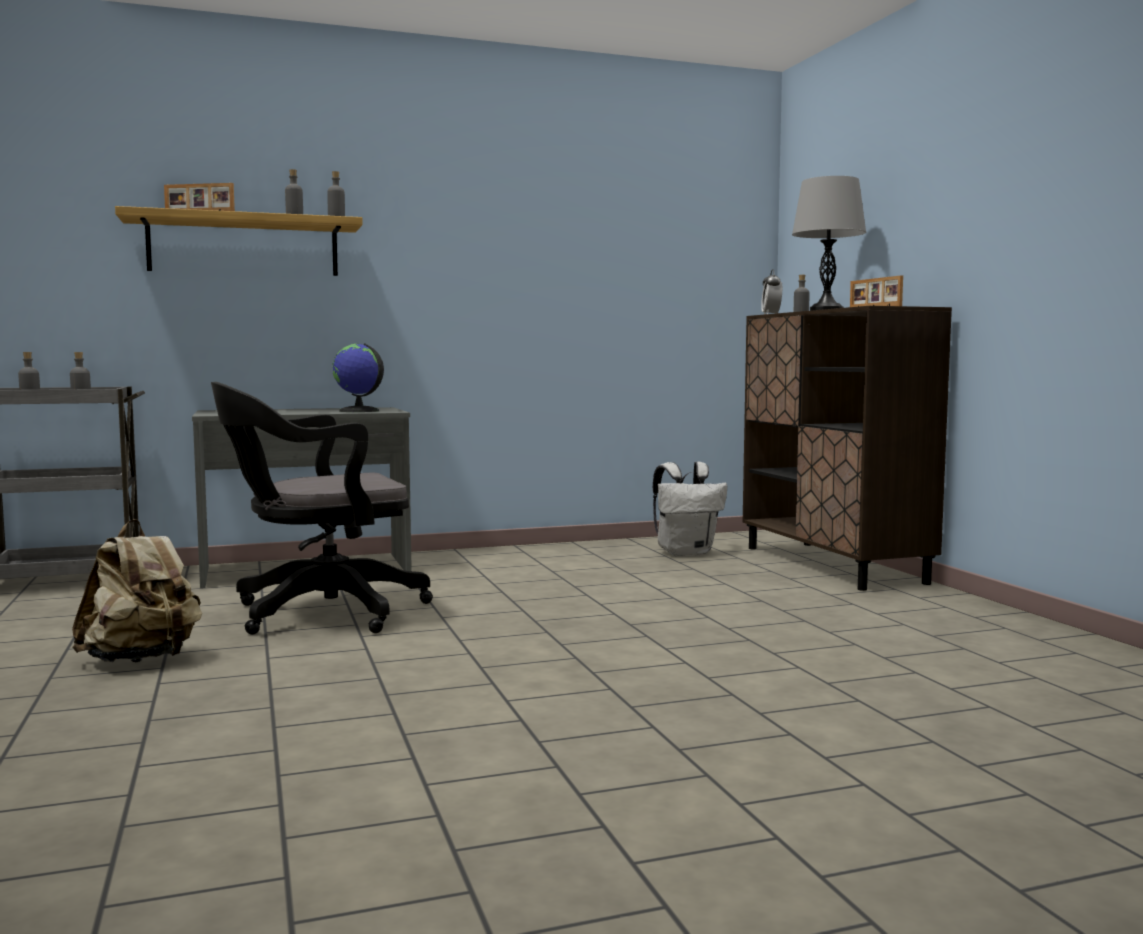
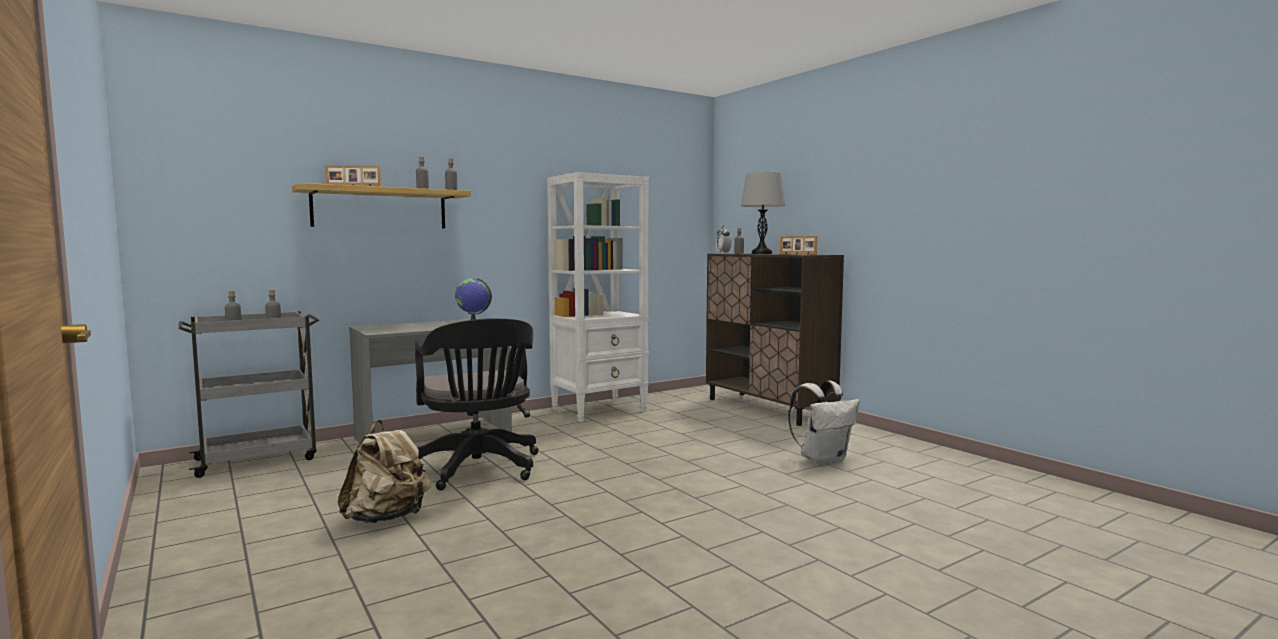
camera: 15 degrees left, 0 degrees up
(319, 613) = (478, 469): black office chair -> black office chair turned 75 degrees counterclockwise
(566, 553) = (600, 410): none -> white bookcase
(686, 553) = (675, 405): white backpack -> white backpack (823, 459)

